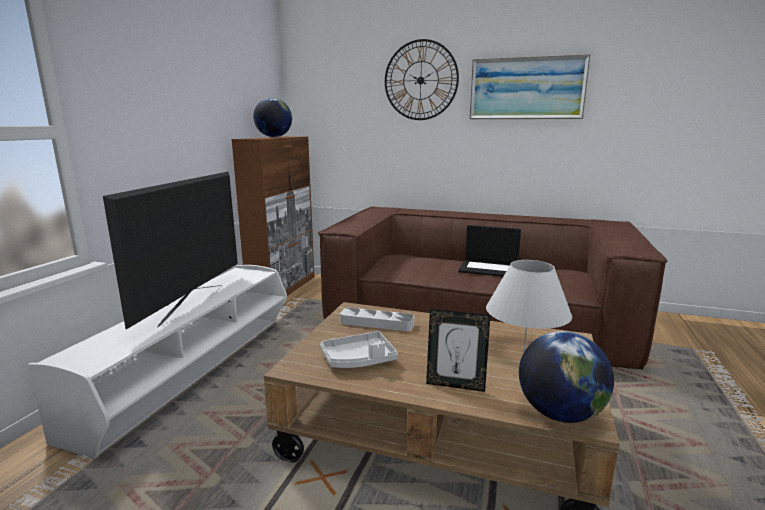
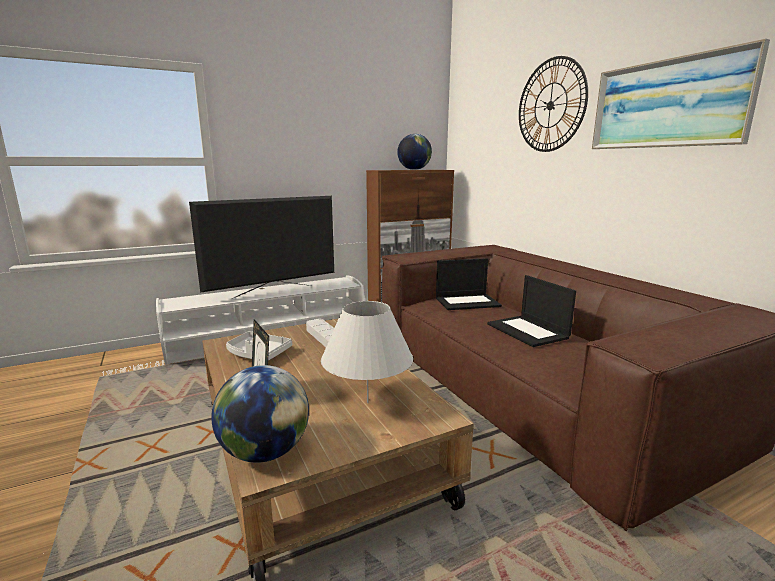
camera: 45 degrees right, 0 degrees up
(408, 260) = (467, 302): none -> laptop

